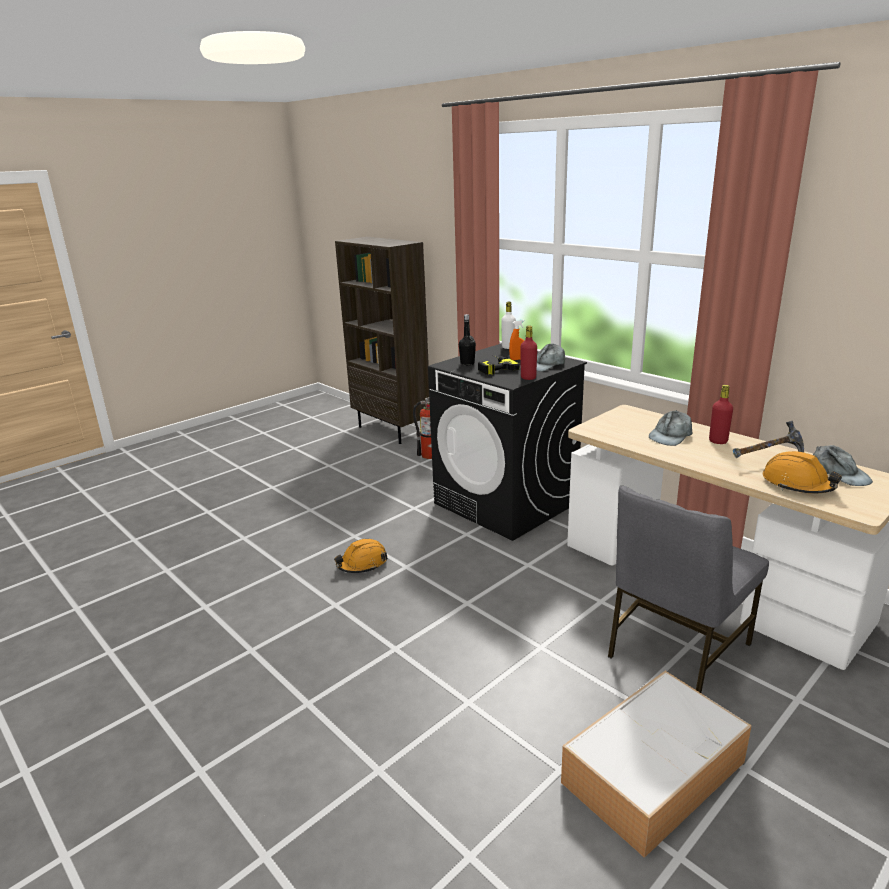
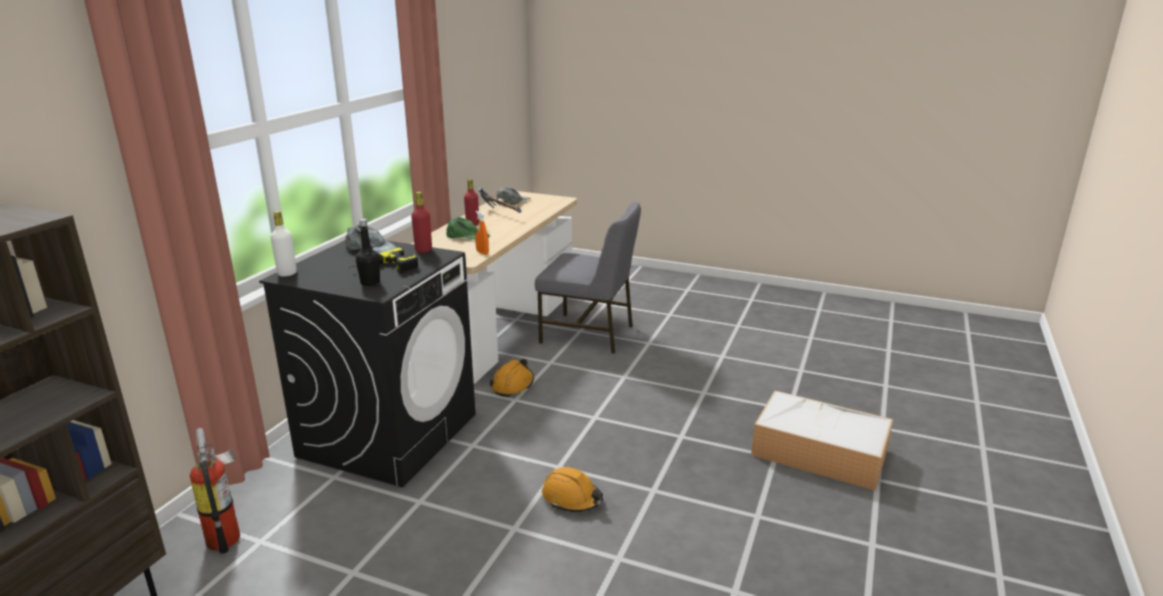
camera: 115 degrees left, 0 degrees up
(517, 359) = (347, 262): orange spray bottle -> orange spray bottle (482, 252)
(654, 770) = (694, 333): storage box -> storage box (817, 452)
(670, 435) = (467, 236): grey cap -> green cap
(797, 484) = (536, 208): orange hard hat -> orange hard hat (512, 385)

